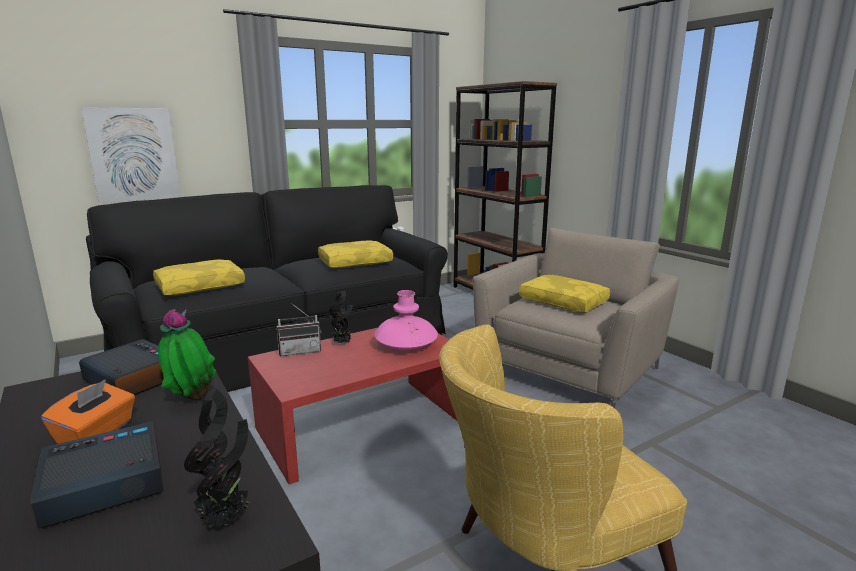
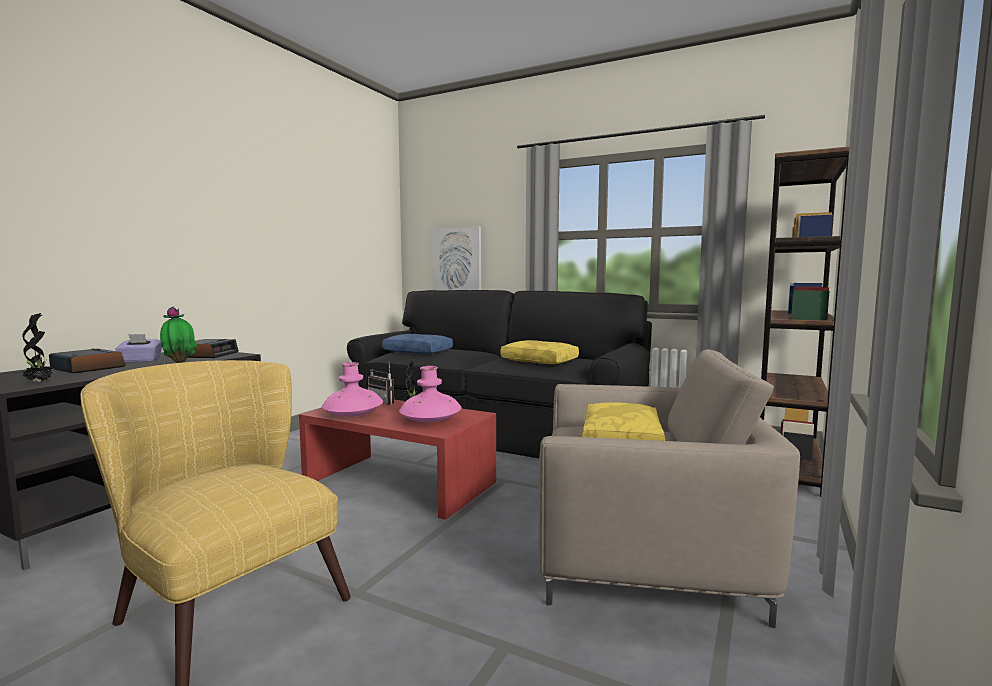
camera: 60 degrees right, 10 degrees down
(96, 433) = (140, 360): orange tissue box -> purple tissue box
(200, 286) = (419, 351): yellow pillow -> blue pillow
(333, 373) = (353, 414): none -> pink vase

